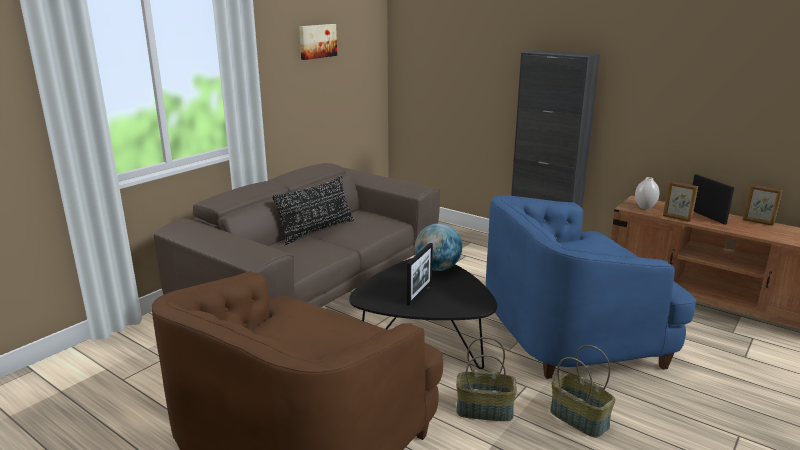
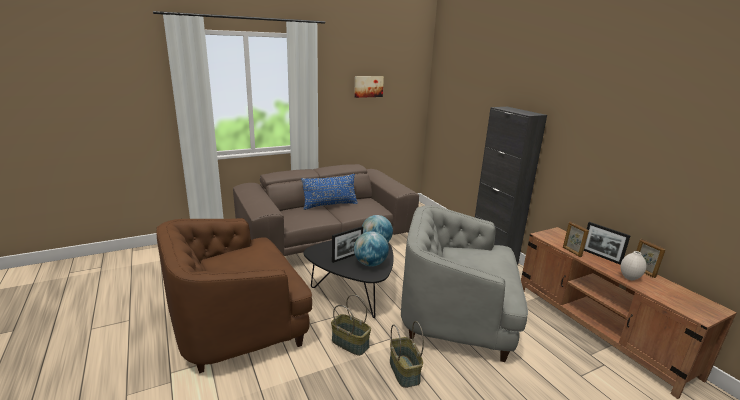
camera: 25 degrees right, 0 degrees up
(317, 230) = (330, 205): black pillow -> blue pillow
(459, 293) = (370, 264): none -> globe
(571, 334) = (457, 315): blue armchair -> grey armchair
(644, 207) = (555, 238): white vase -> white vase (629, 277)
(706, 216) = (601, 256): picture frame -> picture frame turned 135 degrees clockwise

